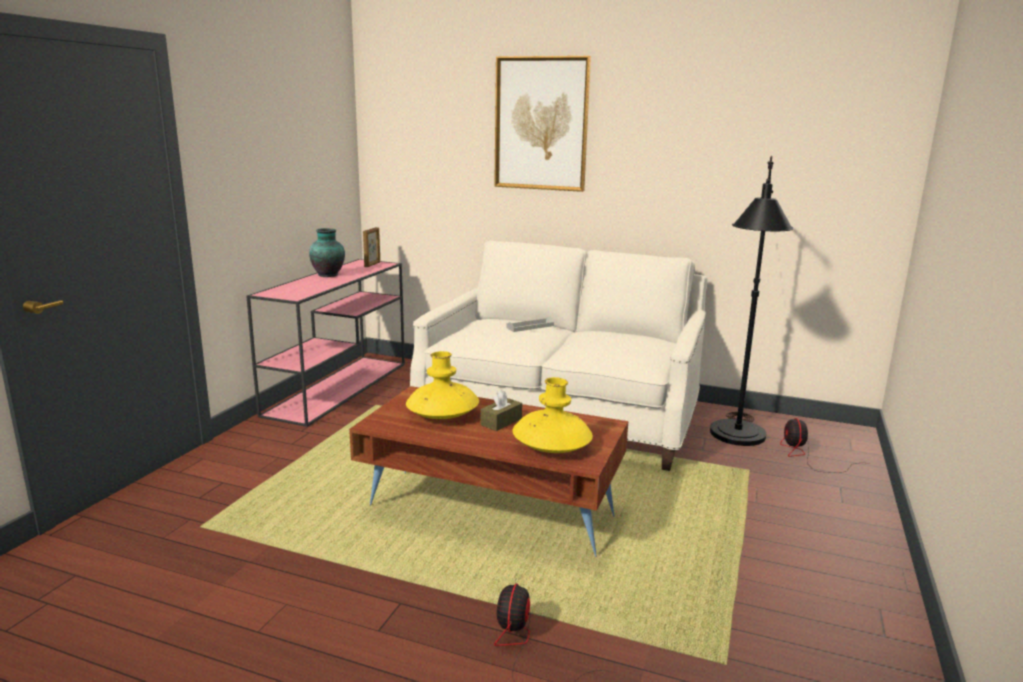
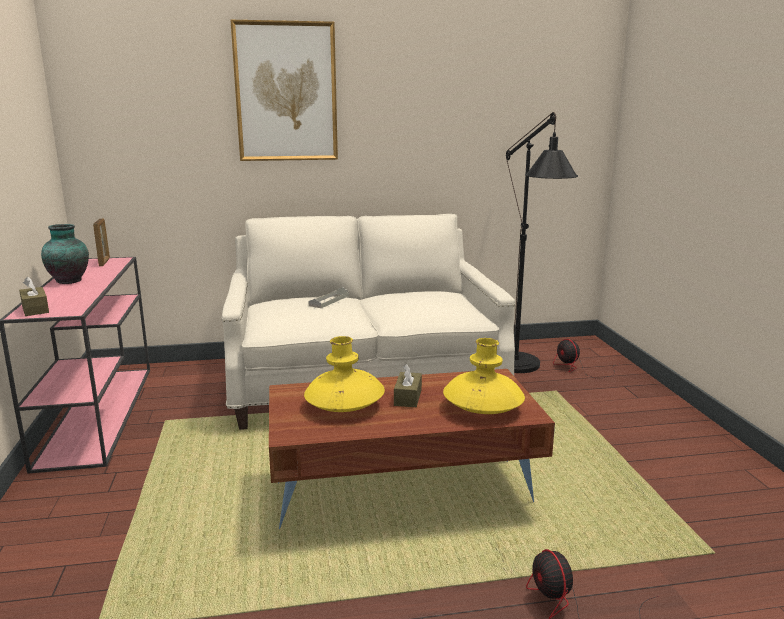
camera: 30 degrees left, 0 degrees up
(277, 291) = (35, 309): none -> brown tissue box

